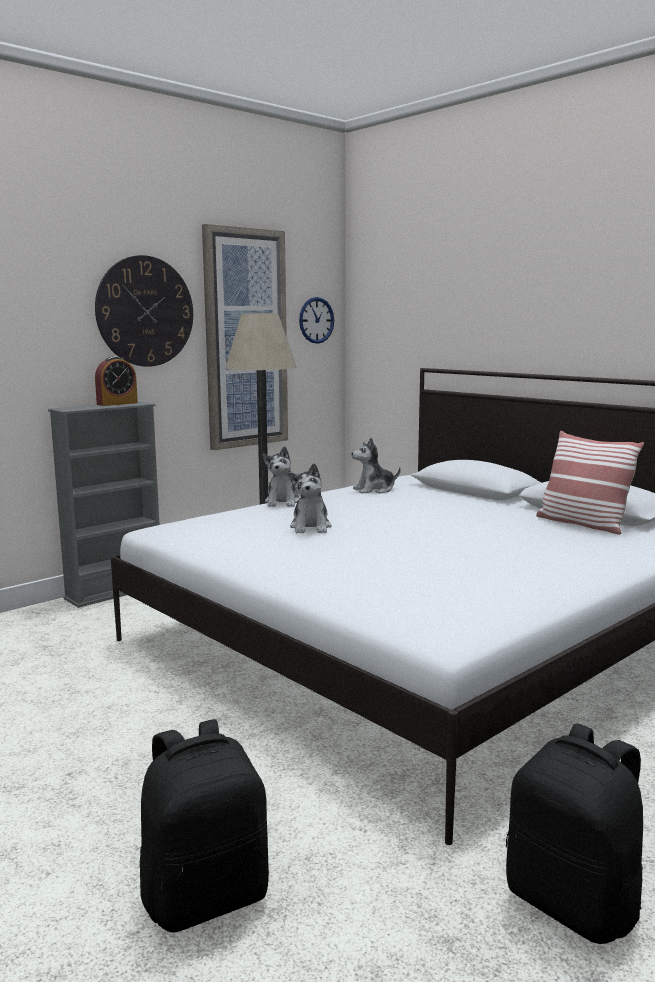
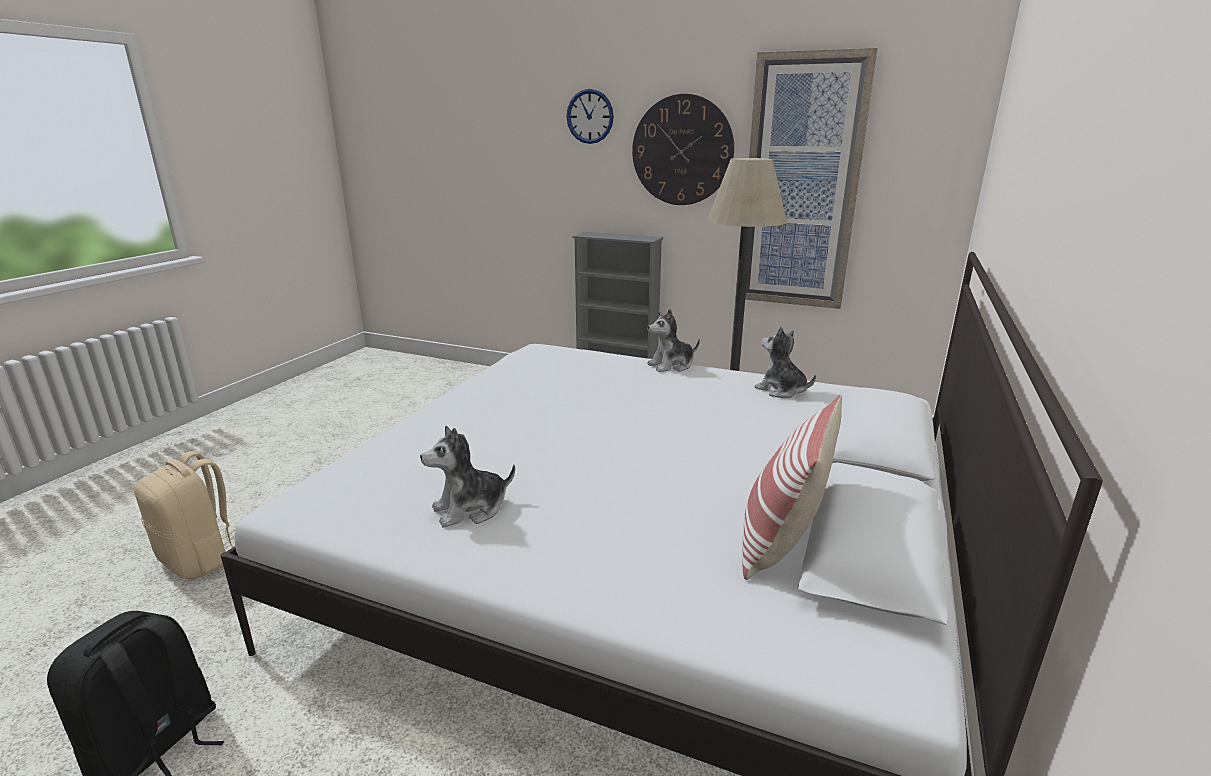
camera: 65 degrees right, 10 degrees up
(117, 403) = (632, 236): alarm clock -> none
(206, 896) = (201, 559): black backpack -> beige backpack
(311, 527) = (584, 392): plush toy -> plush toy (470, 509)
(316, 320) = (923, 166): wall clock -> wall clock (590, 116)

